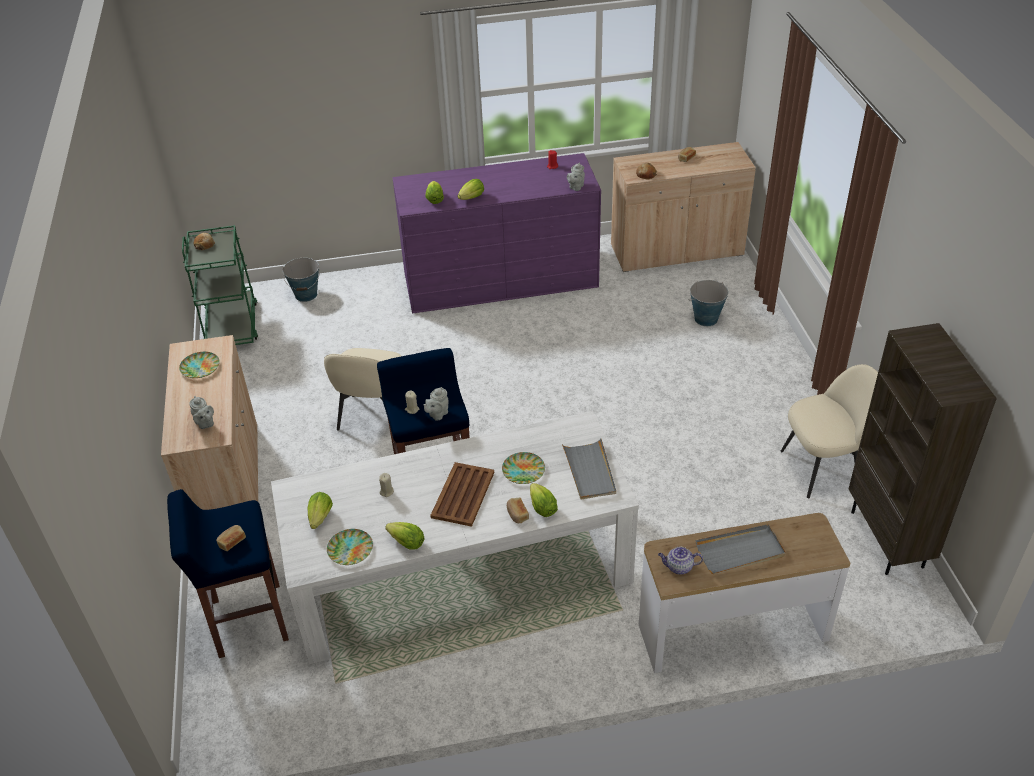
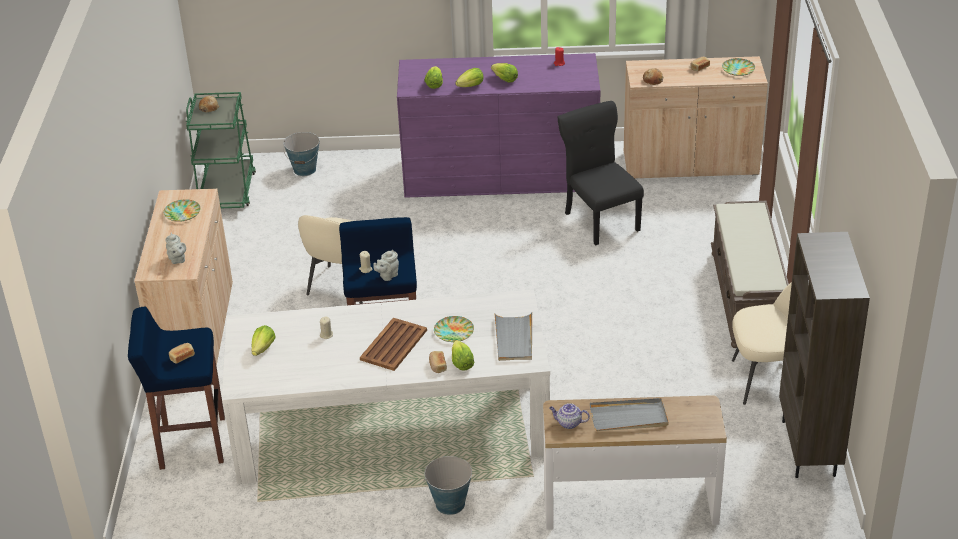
camera: 10 degrees right, 5 degrees down
(350, 549) = (283, 376): plate -> plate (738, 69)
(407, 543) = (334, 377): lettuce -> lettuce (505, 80)
(575, 187) = (576, 85): grey teapot -> none
(609, 316) = (600, 220): none -> black chair
(705, 319) = (698, 232): bucket -> bucket (450, 504)
(774, 383) = (747, 298): none -> brown bench

